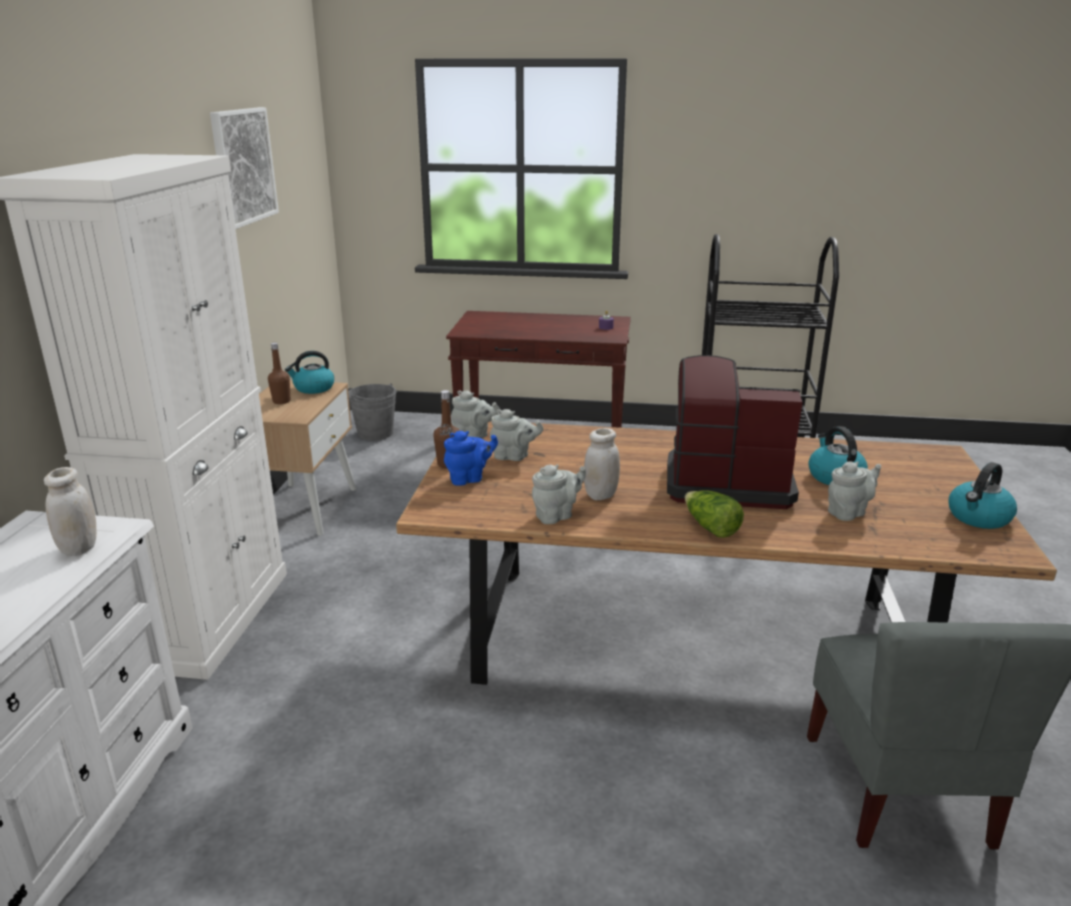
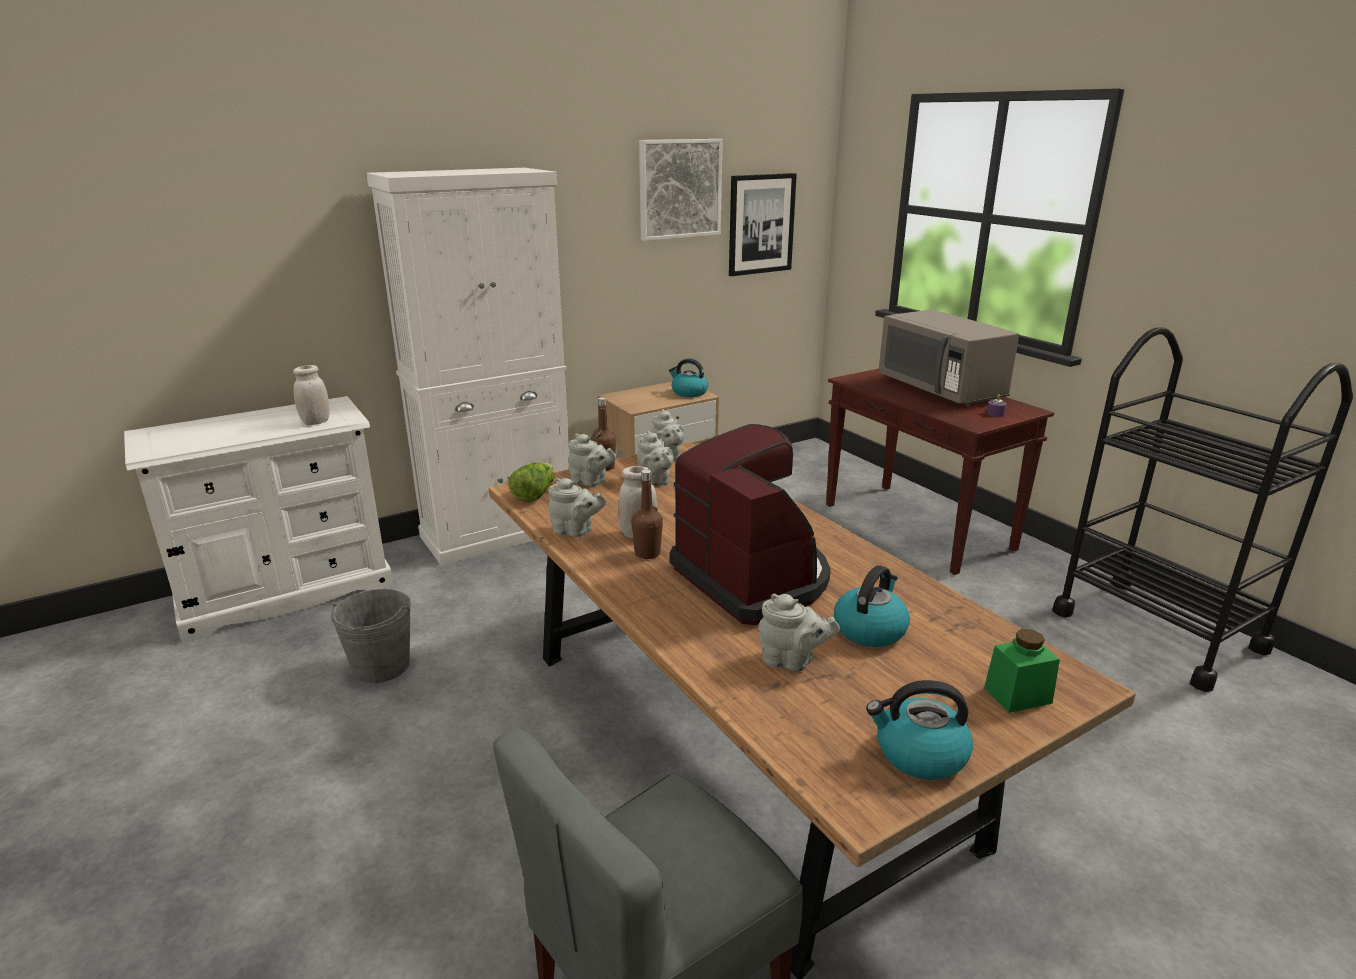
camera: 50 degrees right, 0 degrees up
(281, 401) = (650, 394): brown bottle -> brown bottle (647, 553)
(295, 197) = (761, 224): none -> picture
(375, 433) = (799, 462): grey bucket -> grey bucket (381, 666)
(469, 479) = (591, 482): blue teapot -> grey teapot
(538, 321) = (940, 390): none -> grey microwave
(710, 527) = (646, 599): lettuce -> lettuce (534, 494)
(942, 471) = (1017, 695): none -> green jar

